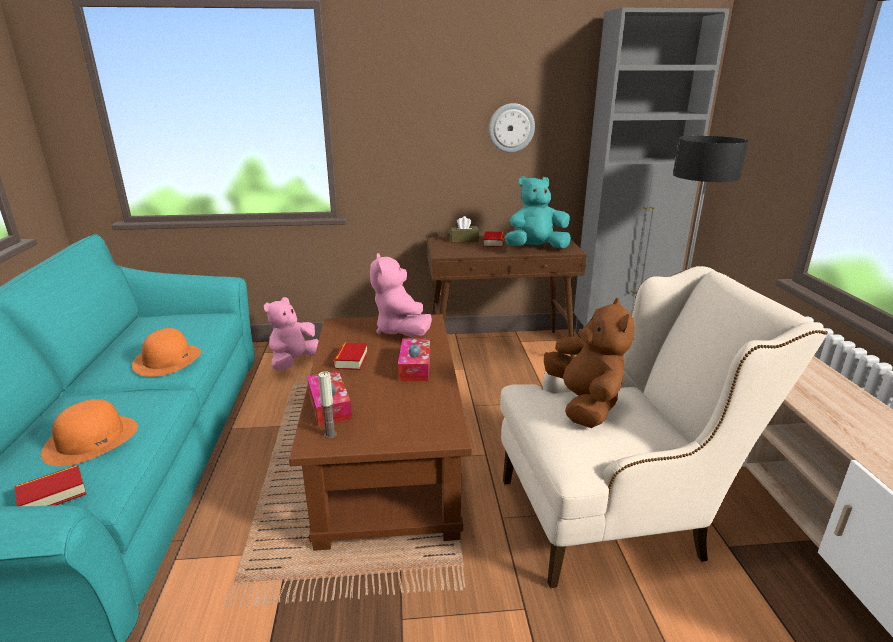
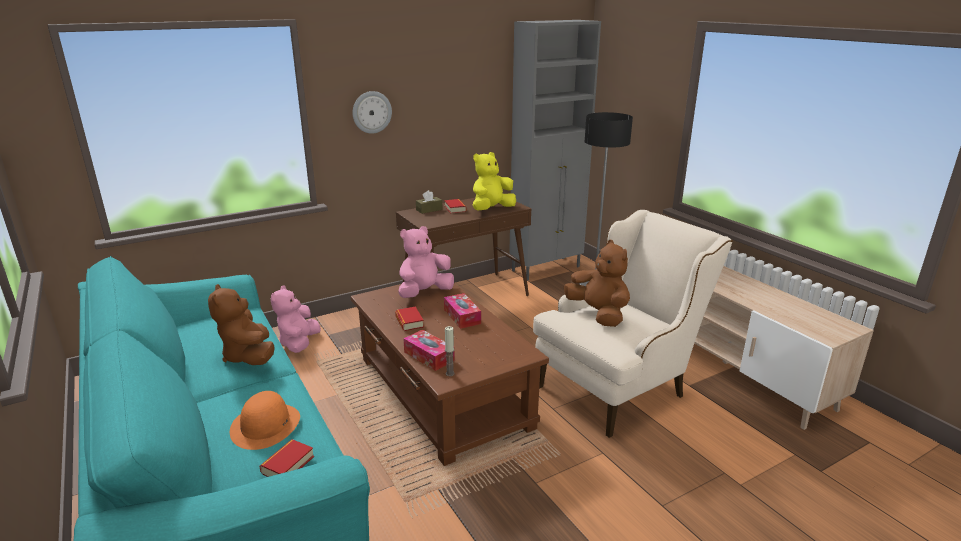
camera: 25 degrees left, 0 degrees up
(167, 359) = (249, 356): orange hat -> brown plush toy
(401, 331) = (424, 293): pink plush toy -> pink plush toy turned 90 degrees clockwise
(511, 128) = (454, 113): wall clock -> wall clock (371, 112)
(535, 249) = (491, 209): turquoise plush toy -> yellow plush toy

